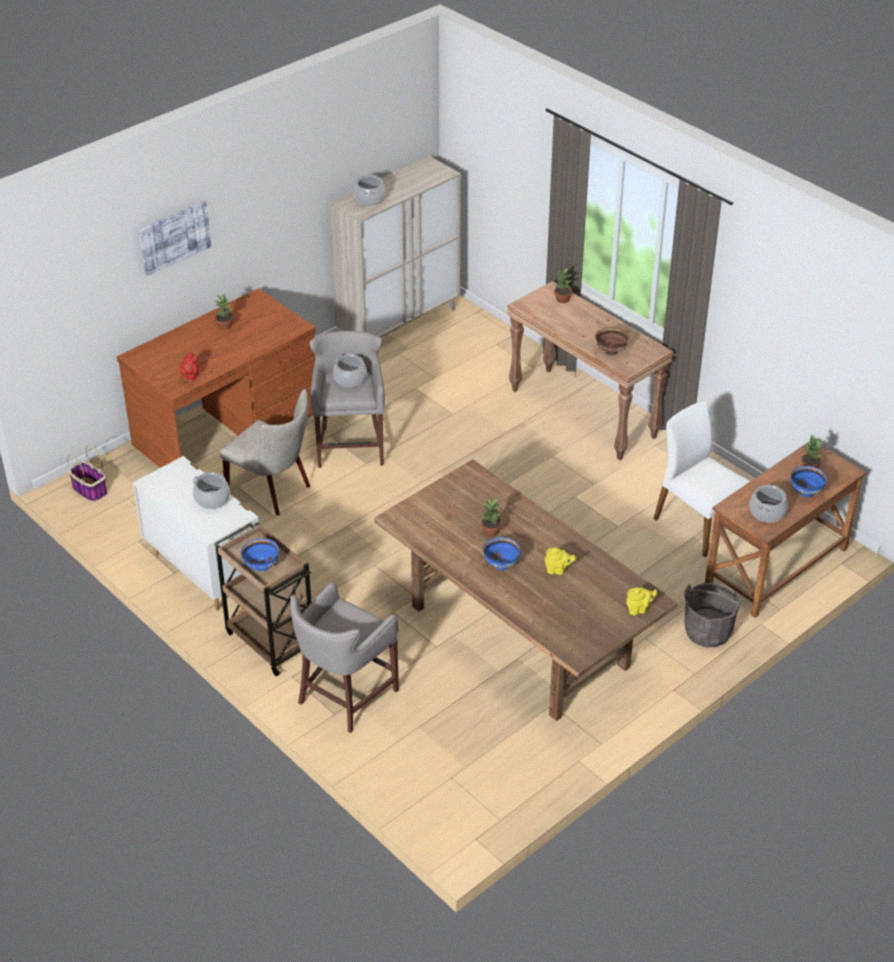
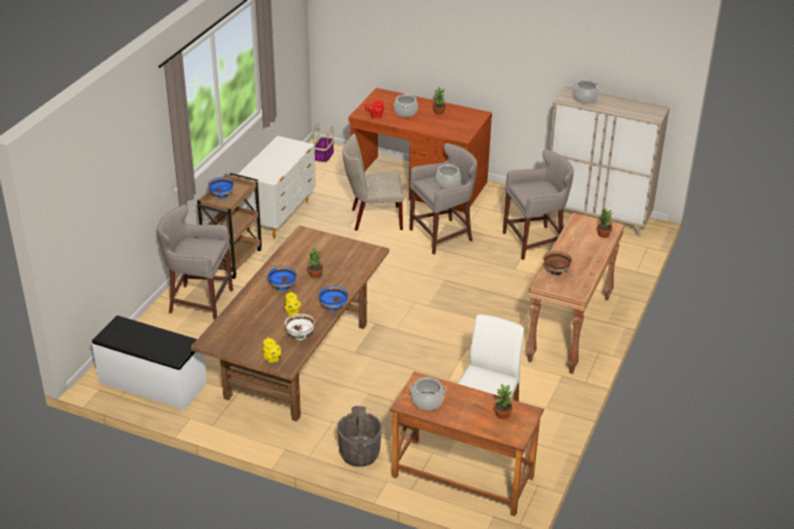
camera: 65 degrees right, 5 degrees down
(174, 237) = (436, 34): picture -> none
(212, 499) = (280, 165): cooking pot -> cooking pot (405, 112)
(273, 490) = (373, 219): beige chair -> beige chair turned 75 degrees clockwise
(413, 381) = (535, 241): none -> grey stool
(491, 782) = (152, 383): none -> white bench
(606, 576) = (299, 336): none -> white bowl
(805, 492) = (468, 418): blue bowl -> blue bowl (333, 307)

